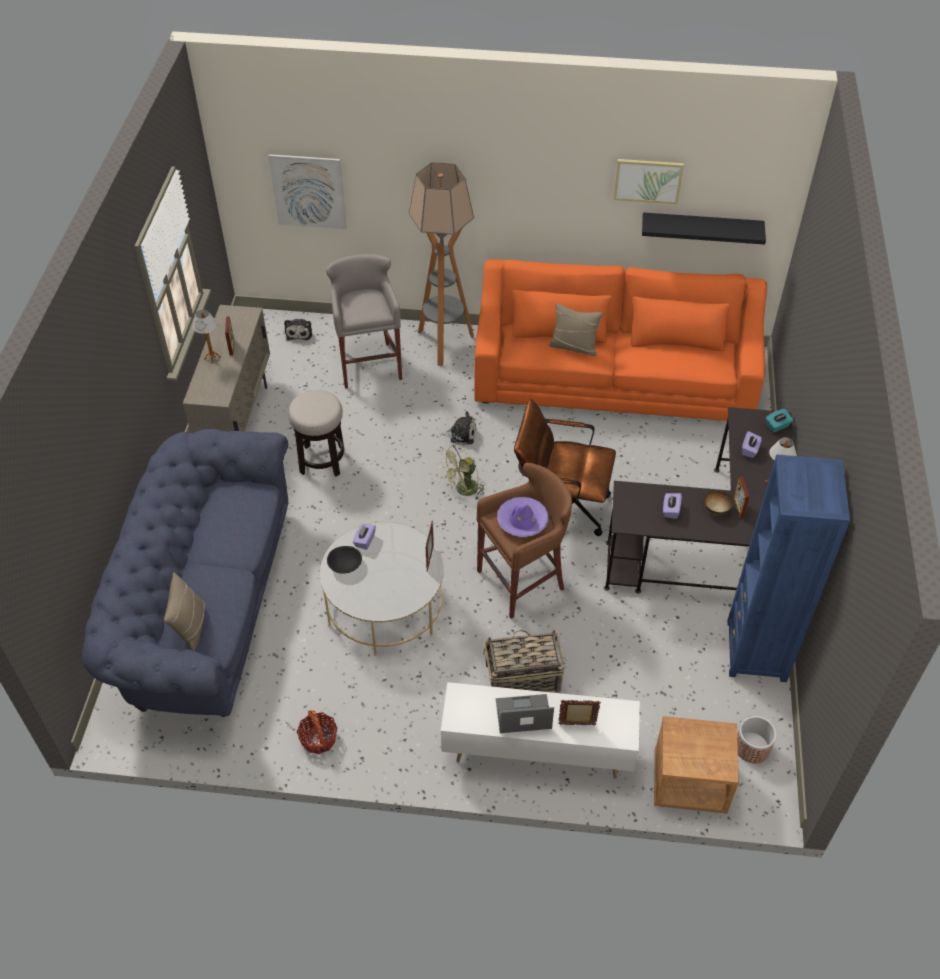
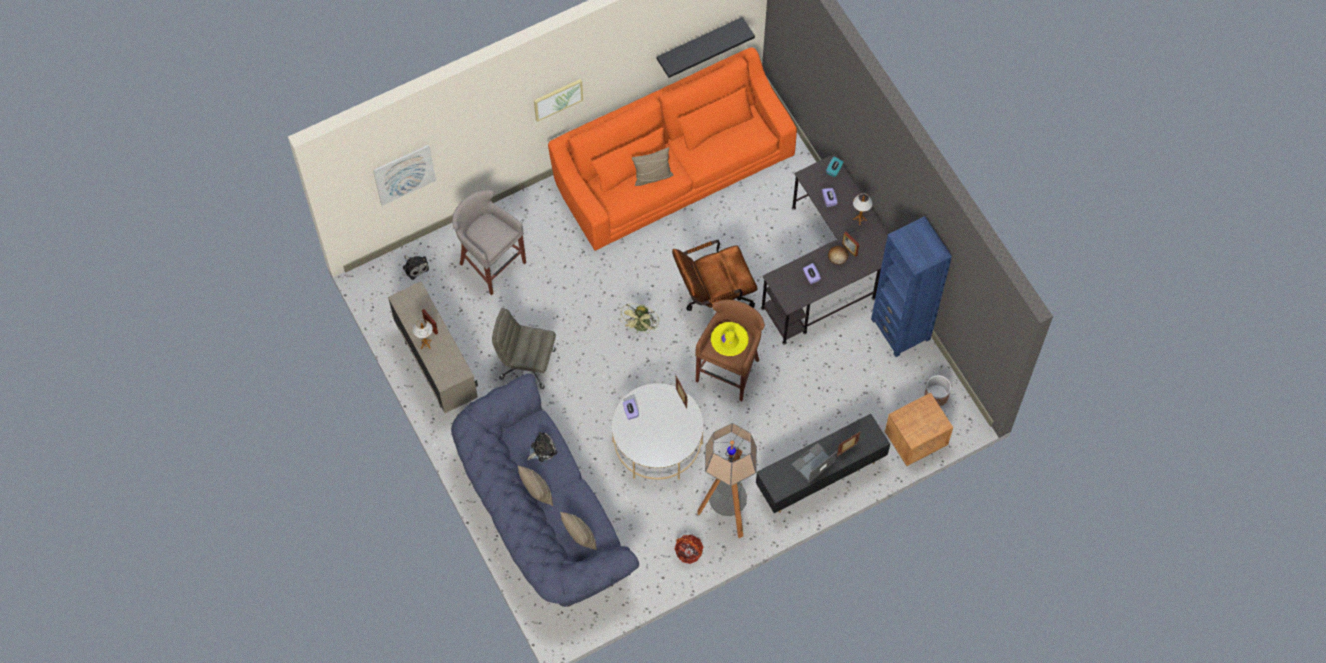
camera: 35 degrees left, 15 degrees up
(193, 556) = (537, 491): none -> beige pillow
(322, 460) = (526, 364): stool -> grey office chair
(345, 565) = (632, 436): black bowl -> none
(444, 344) = (531, 212): floor lamp -> floor lamp (726, 513)
(461, 434) = (604, 283): plush toy -> plush toy (542, 449)
(522, 521) = (729, 341): purple hat -> yellow hat
(522, 677) = (777, 436): basket -> none
(537, 752) = (819, 477): white tv stand -> black tv stand
(648, 180) = (656, 39): picture -> picture (558, 99)

